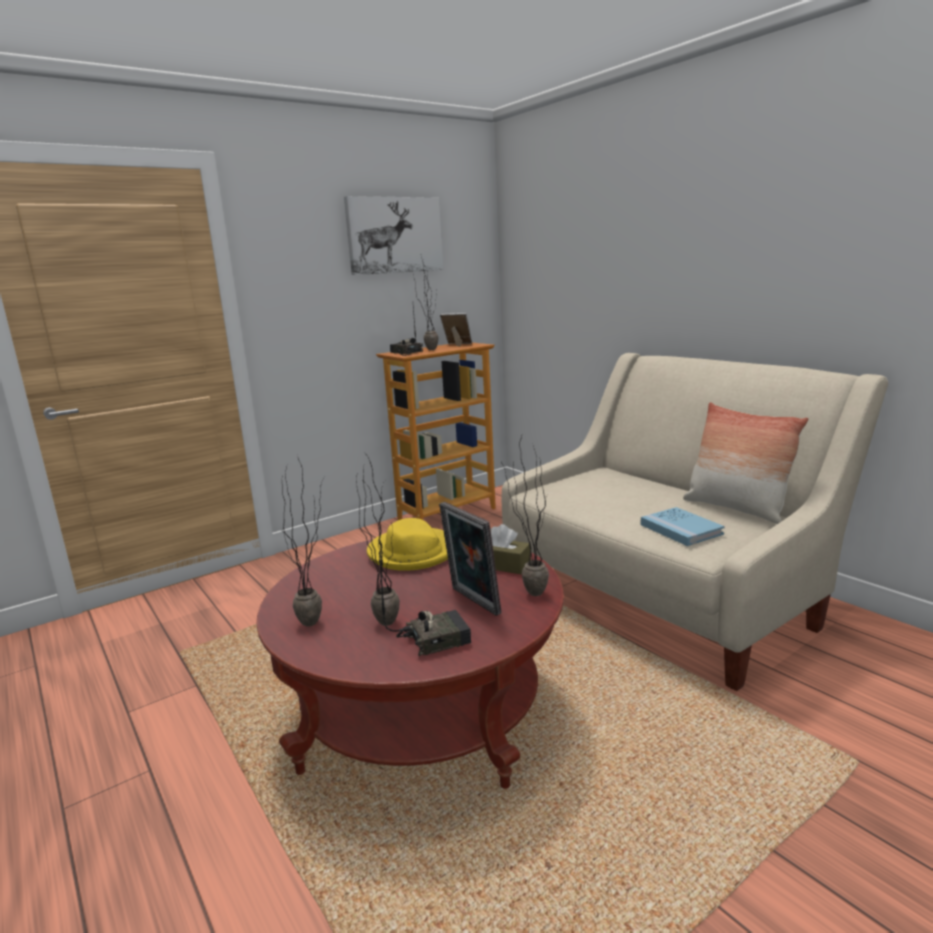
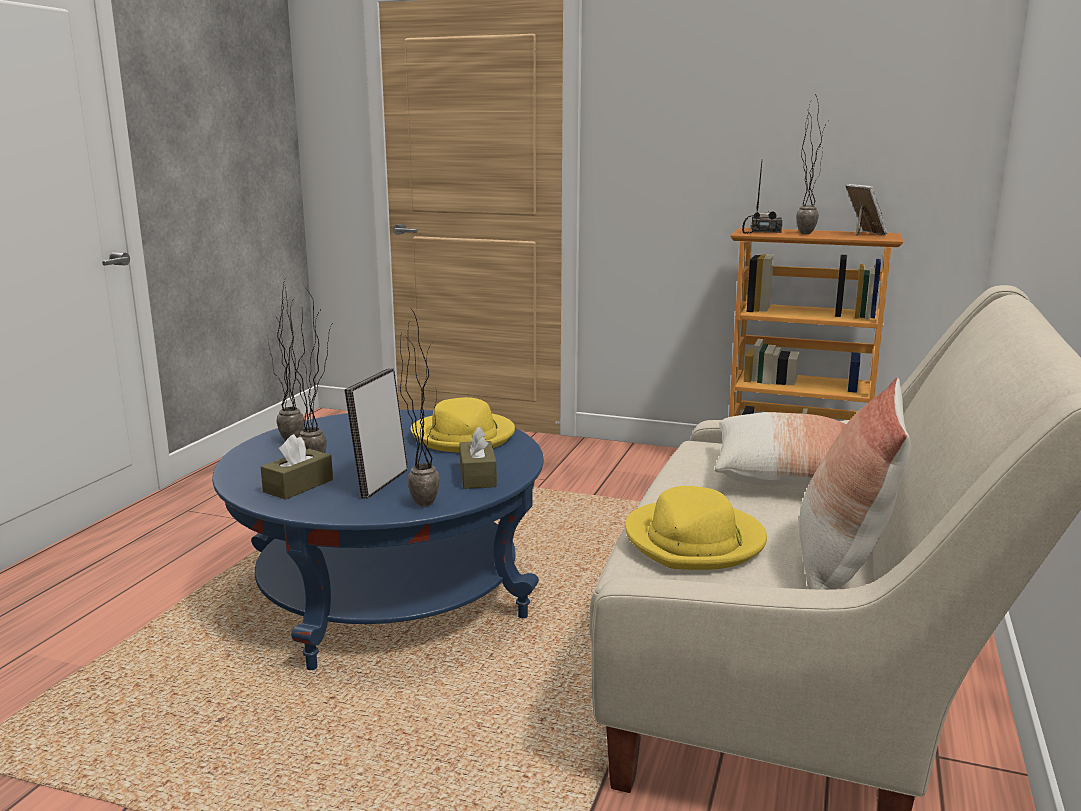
camera: 55 degrees right, 0 degrees up
(394, 235) = (805, 66): picture -> none
(423, 711) = (389, 594): red coffee table -> blue coffee table
(434, 638) = (298, 486): radio -> brown tissue box
(609, 487) = (789, 476): none -> pillow
(681, 529) = (695, 541): blue book -> yellow hat

